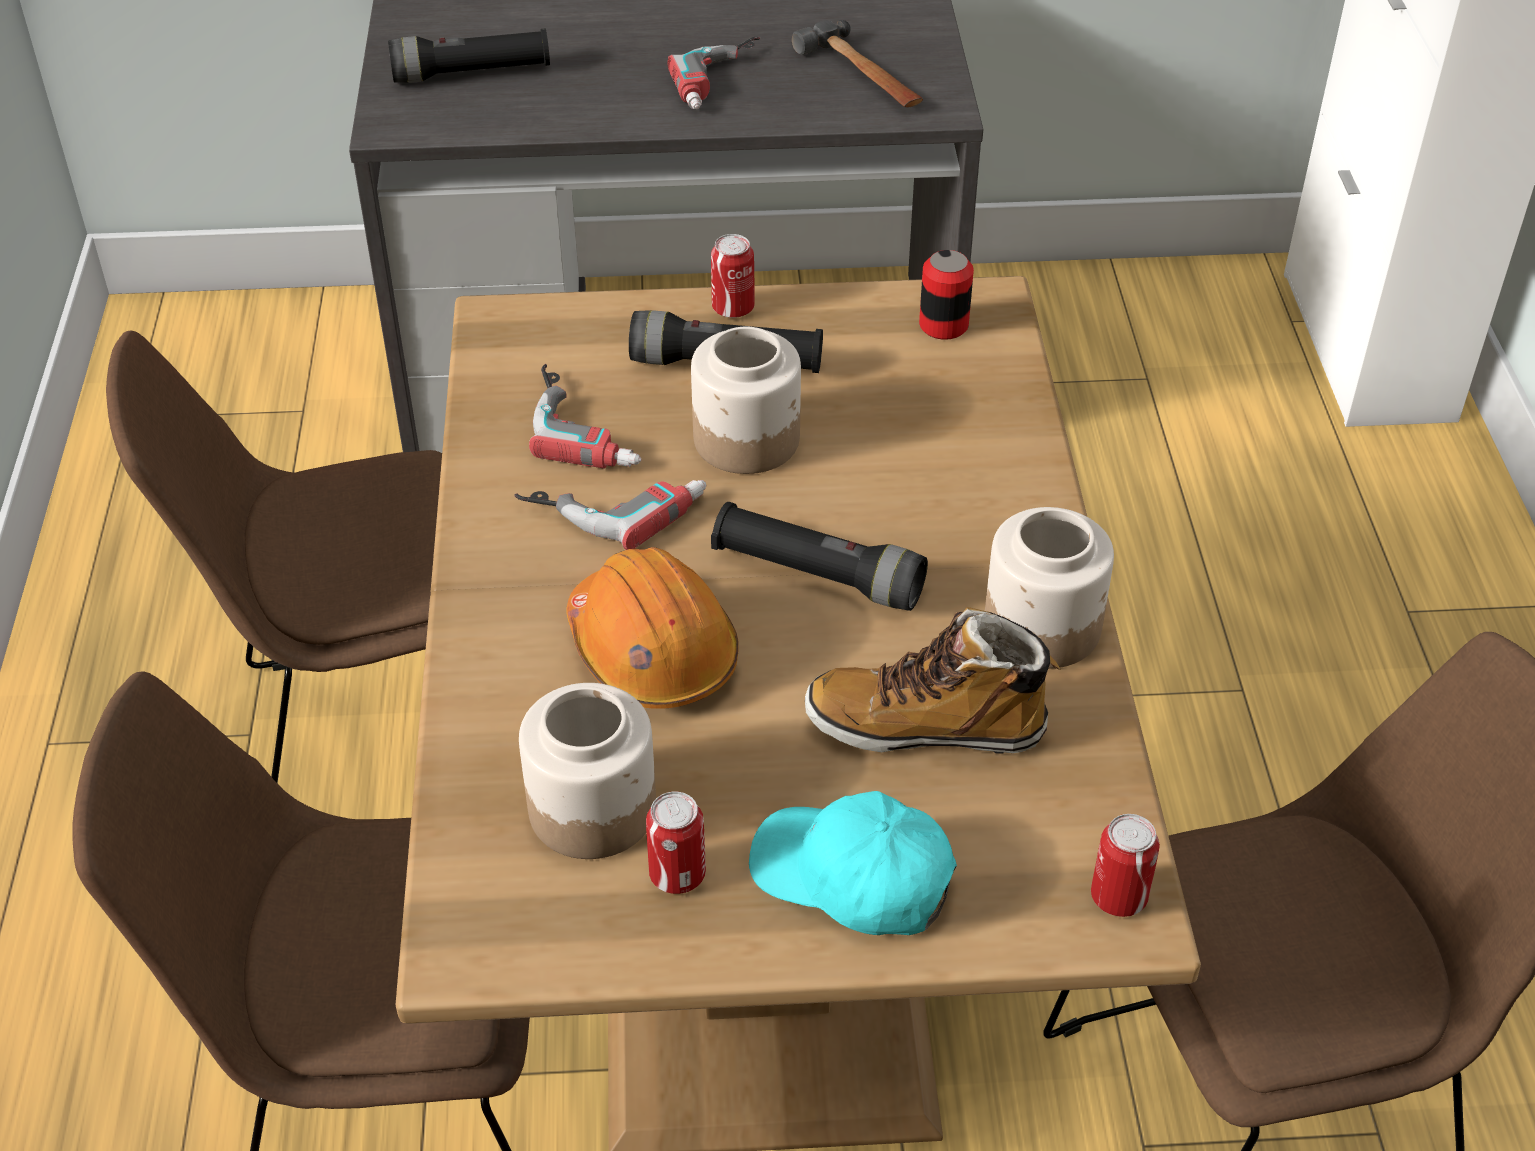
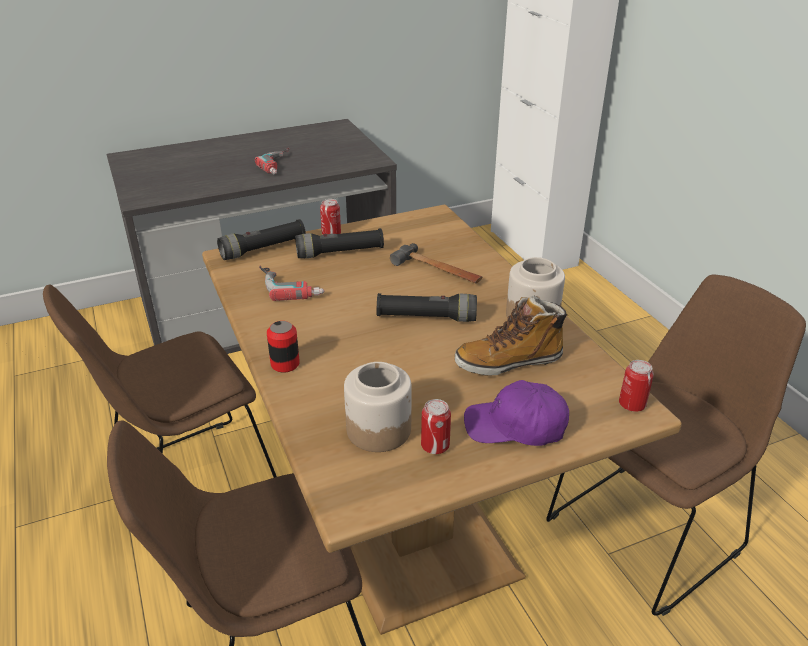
camera: 20 degrees left, 10 degrees down
(472, 73) = (167, 177): black flashlight -> black flashlight (263, 249)
(614, 502) = (319, 310): power drill -> none
(652, 651) = (369, 361): orange hard hat -> none
(748, 439) = (365, 276): jar -> none
(853, 878) = (516, 426): turquoise cap -> purple cap
(862, 76) = (337, 155): hammer -> hammer (437, 271)
(943, 325) = (423, 224): can -> can (285, 364)

